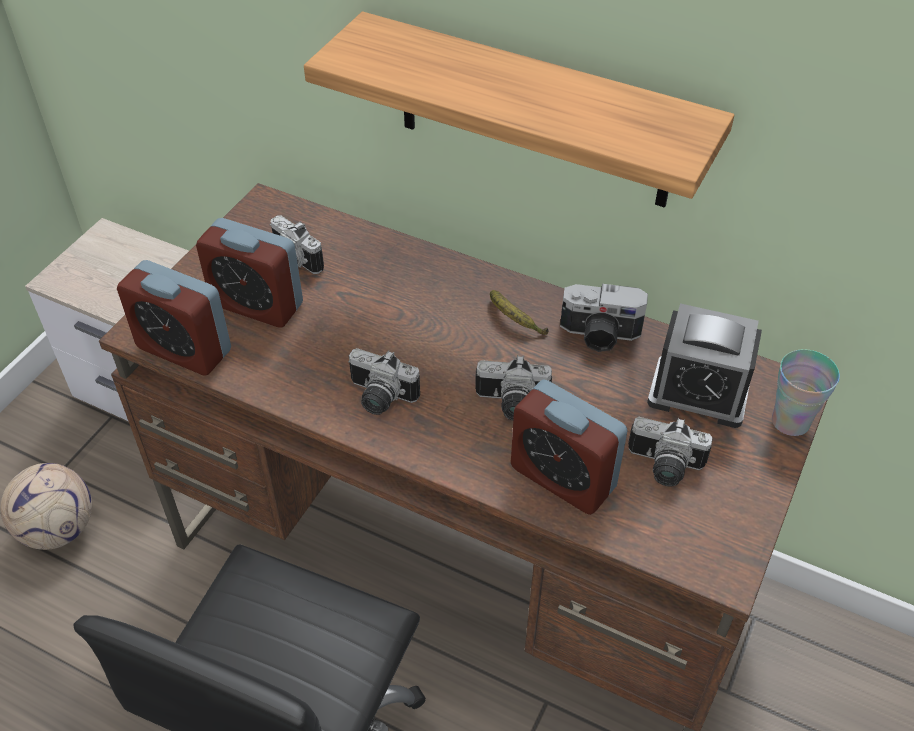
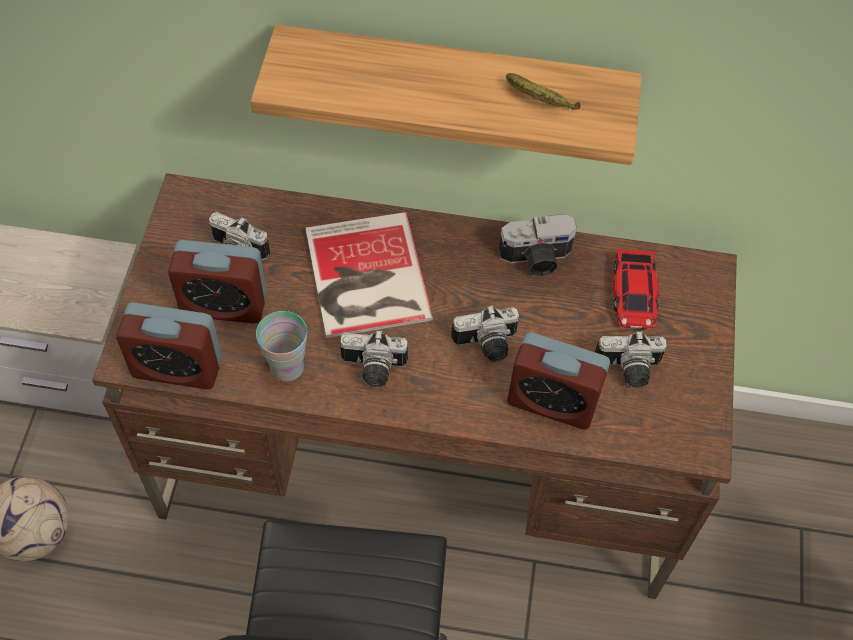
camera: 20 degrees left, 10 degrees up
(409, 312) = (365, 278): none -> book
(514, 320) = (459, 262): banana -> banana (539, 100)
(698, 393) = (634, 294): alarm clock -> toy car
(790, 421) = (714, 301): cup -> cup (287, 367)

